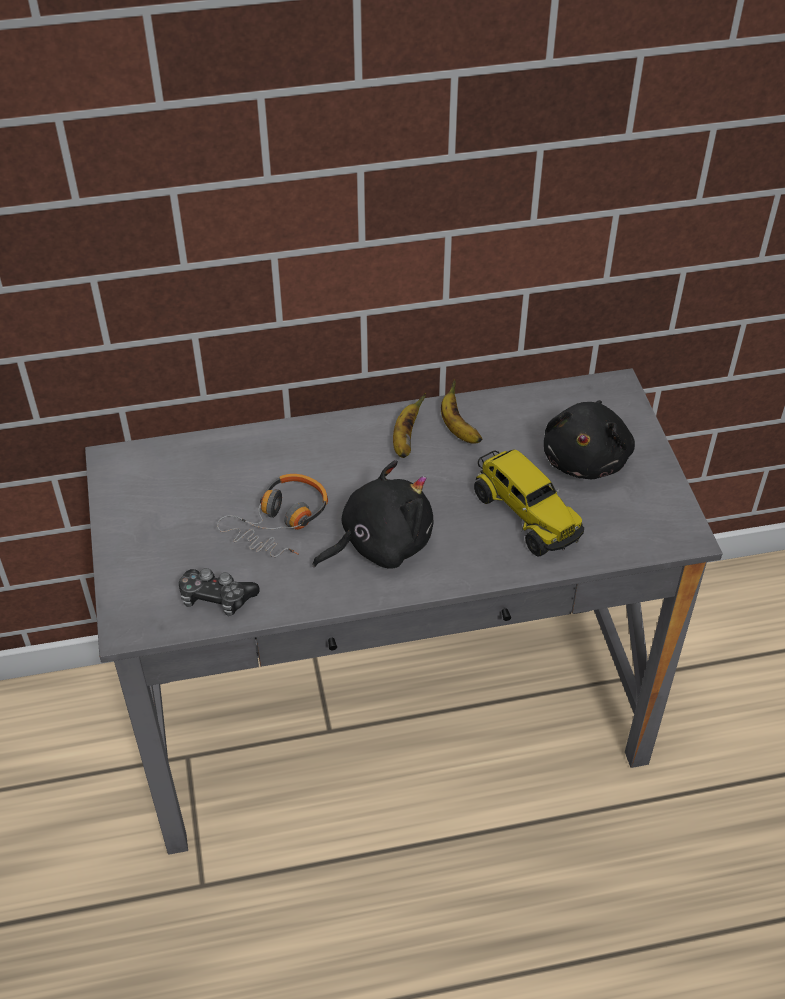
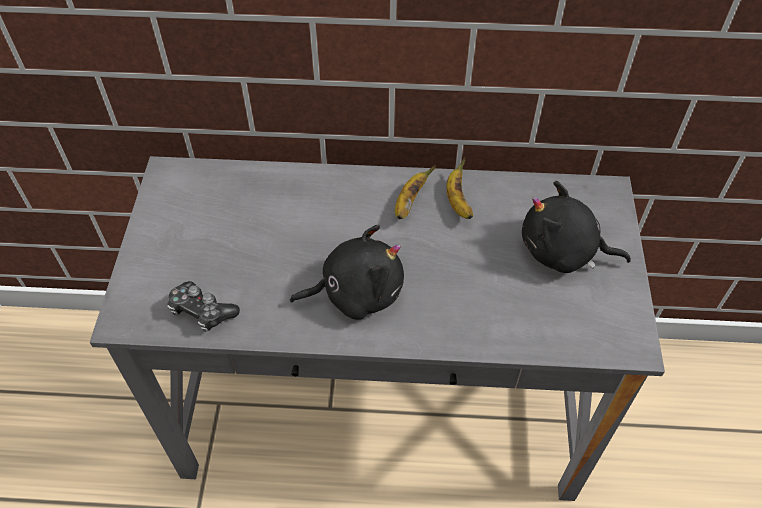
camera: 15 degrees right, 5 degrees up
(281, 523) = (280, 255): headphones -> none
(525, 514) = (492, 293): toy truck -> none
(586, 458) = (563, 252): black plush toy -> black plush toy turned 75 degrees clockwise

